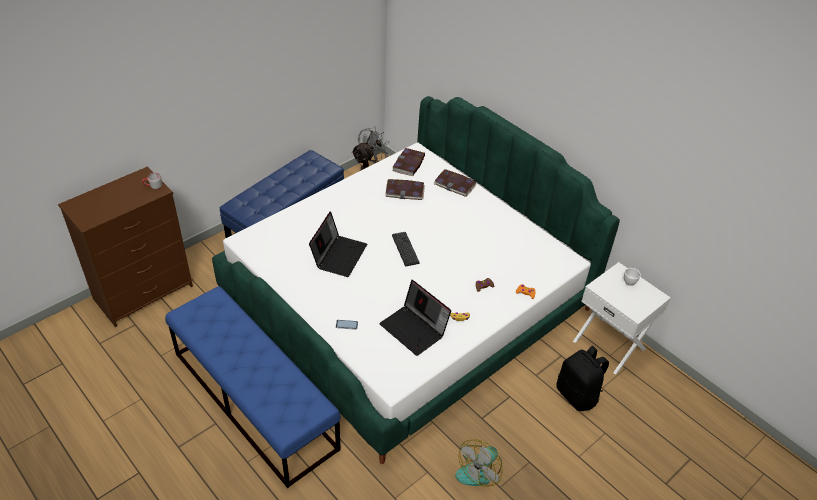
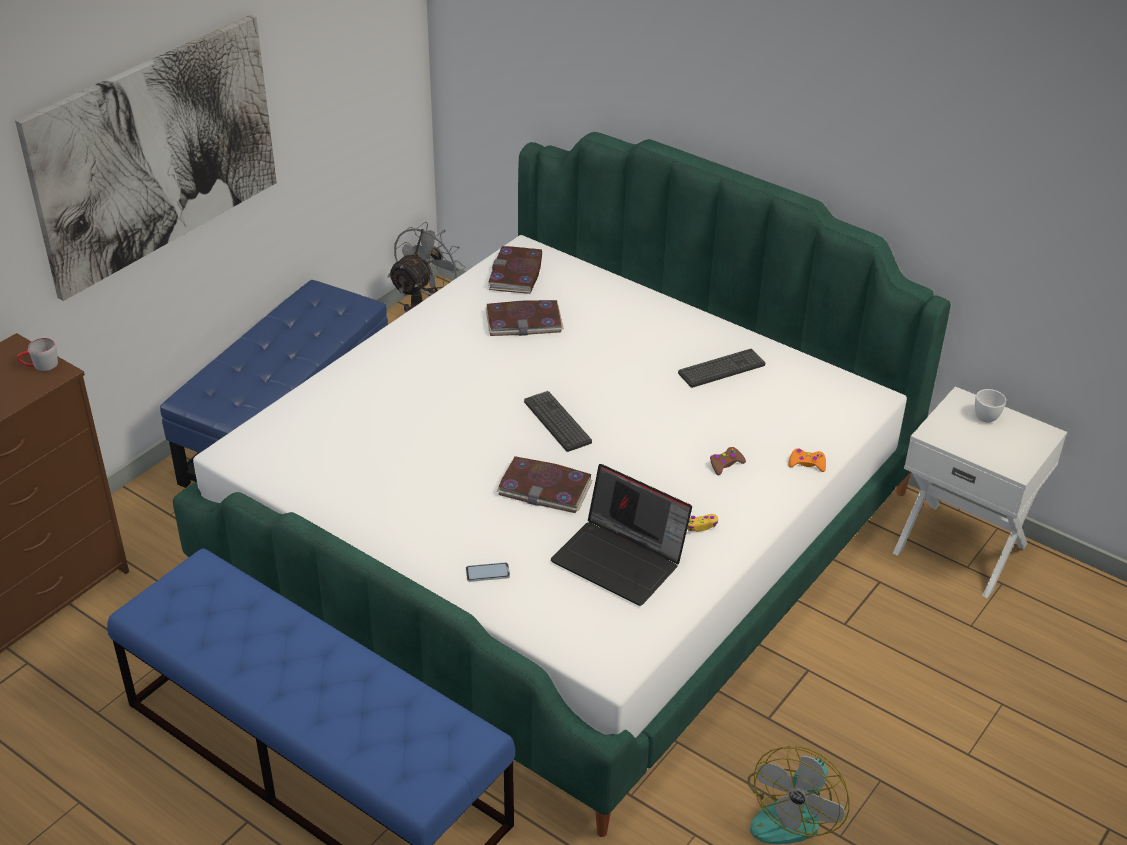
camera: 10 degrees left, 5 degrees down
(228, 84) = (155, 153): none -> picture
(339, 255) = (433, 451): laptop -> none
(455, 184) = (615, 297): book -> book (545, 488)
(498, 233) = (721, 369): none -> keyboard
(577, 395) = (931, 646): black backpack -> none

